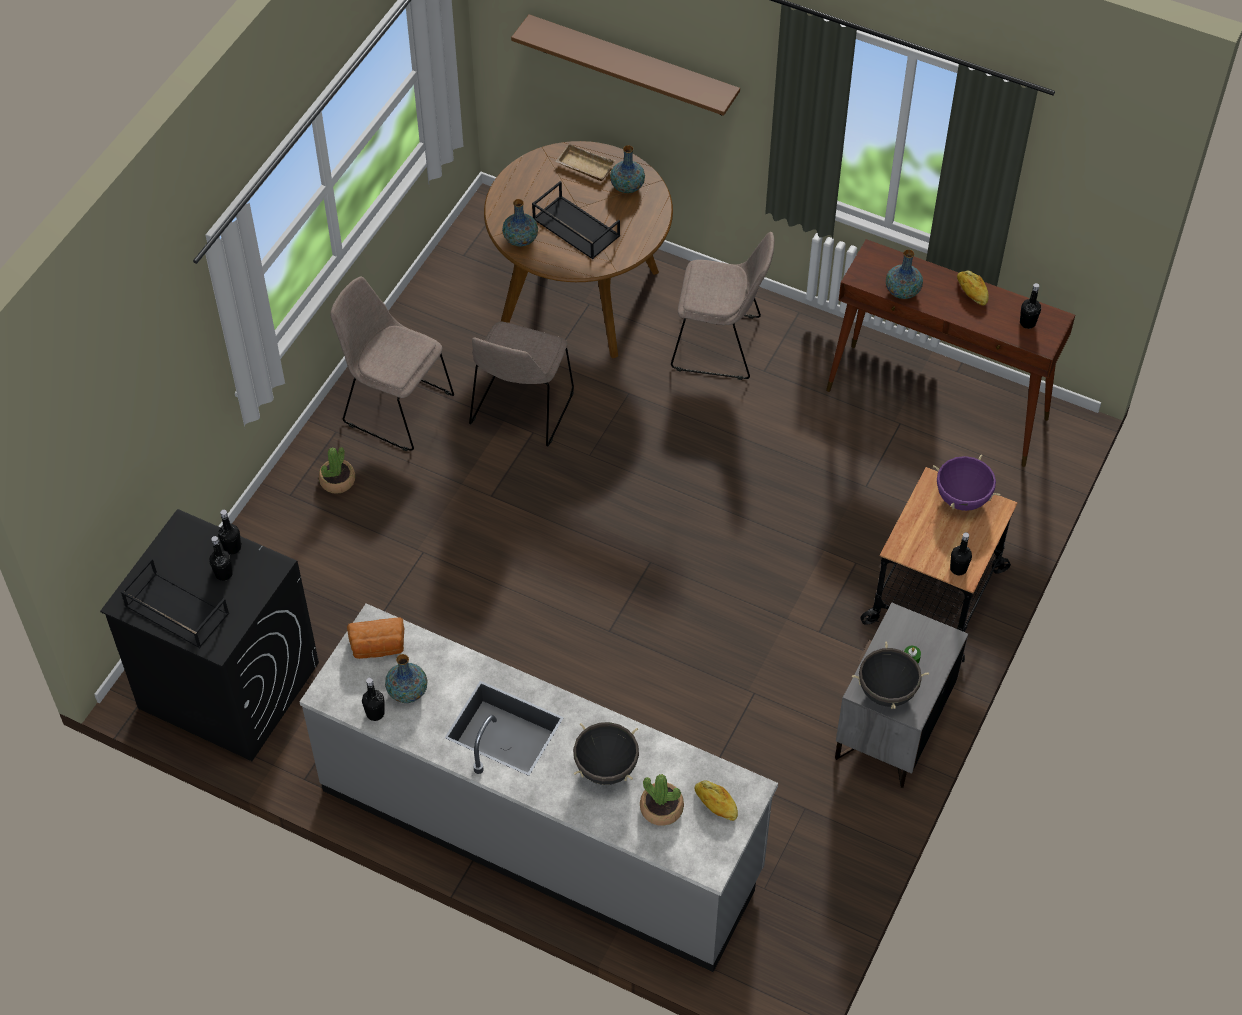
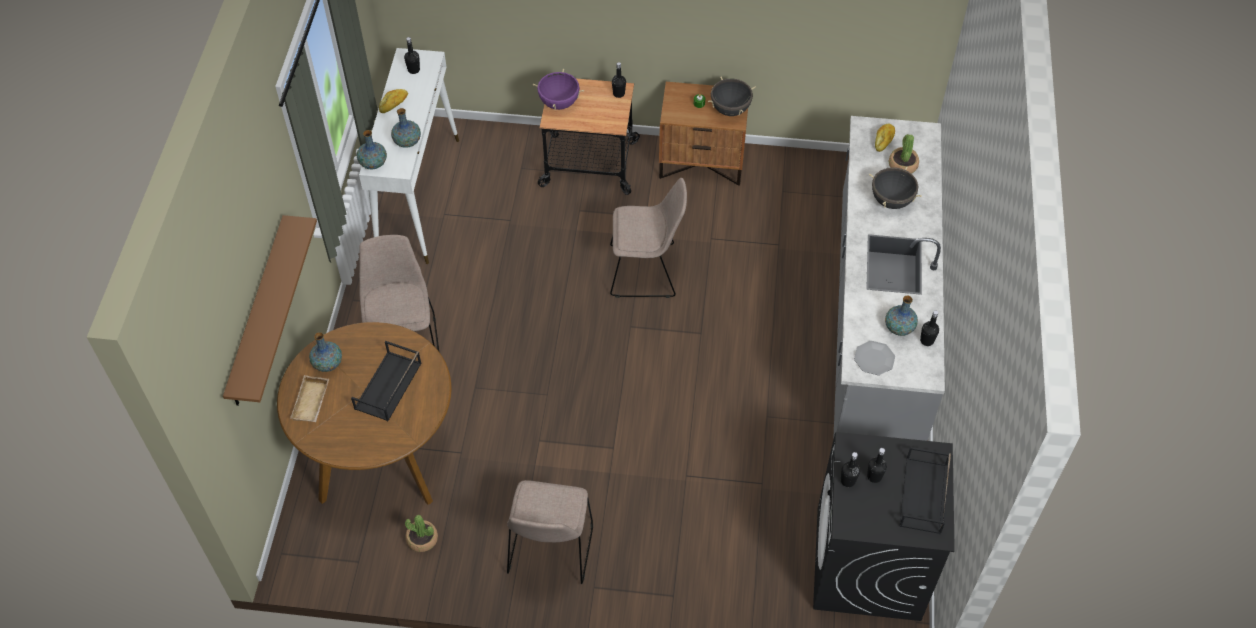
camera: 110 degrees left, 0 degrees up
(337, 480) = (644, 565): potted plant -> potted plant (422, 539)
(378, 647) = (874, 359): bread -> plate
(520, 239) = (415, 422): vase -> vase (373, 163)
(521, 410) = (520, 456): beige chair -> beige chair (646, 270)
(893, 728) = (702, 162): grey nightstand -> brown nightstand
(938, 405) = (419, 197): brown console table -> white console table

